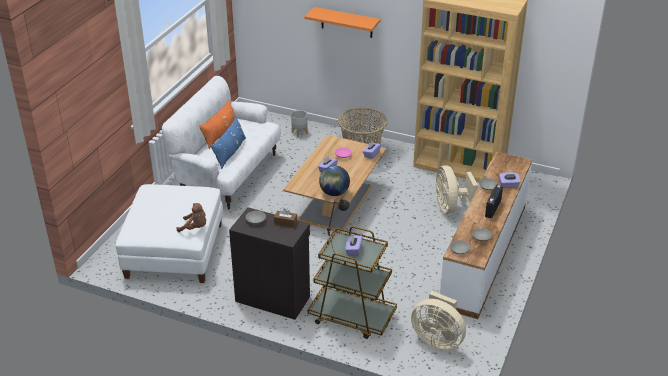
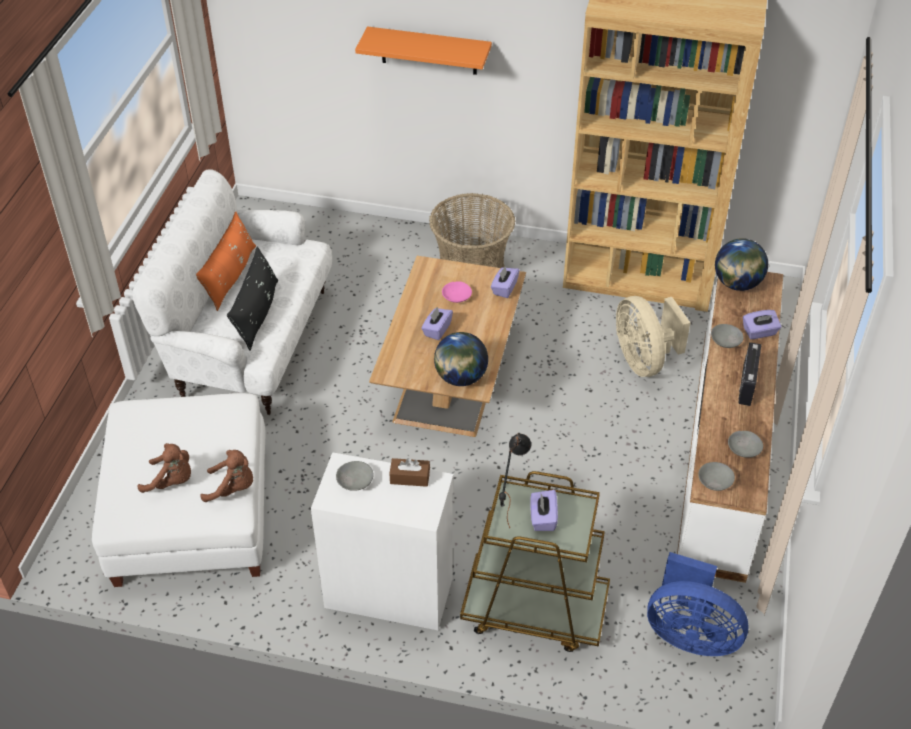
camera: 10 degrees left, 10 degrees up
(163, 221) = (171, 481): none -> brown plush toy
(230, 152) = (257, 314): blue pillow -> black pillow
(272, 298) = (388, 591): black cabinet -> white cabinet
(300, 133) = (356, 241): grey planter -> none
(437, 339) = (689, 634): beige fan -> blue fan
(503, 161) = (737, 284): none -> globe

